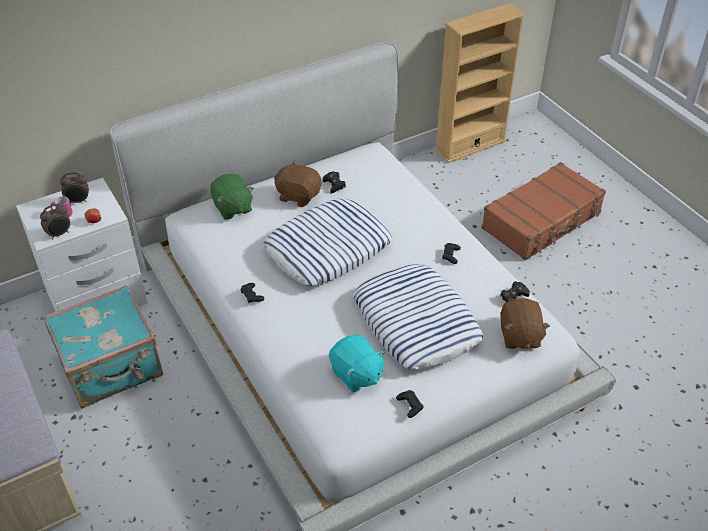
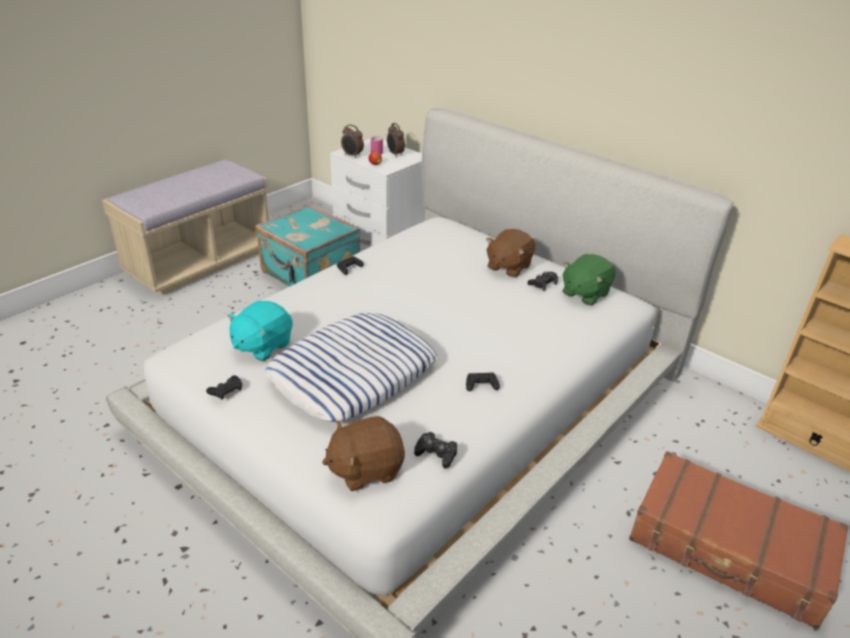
camera: 70 degrees right, 10 degrees down
(232, 208) = (463, 237): green plush toy -> green plush toy (584, 293)
(298, 196) = (508, 267): brown plush toy -> brown plush toy turned 150 degrees counterclockwise
(328, 248) = (439, 297): pillow -> none

